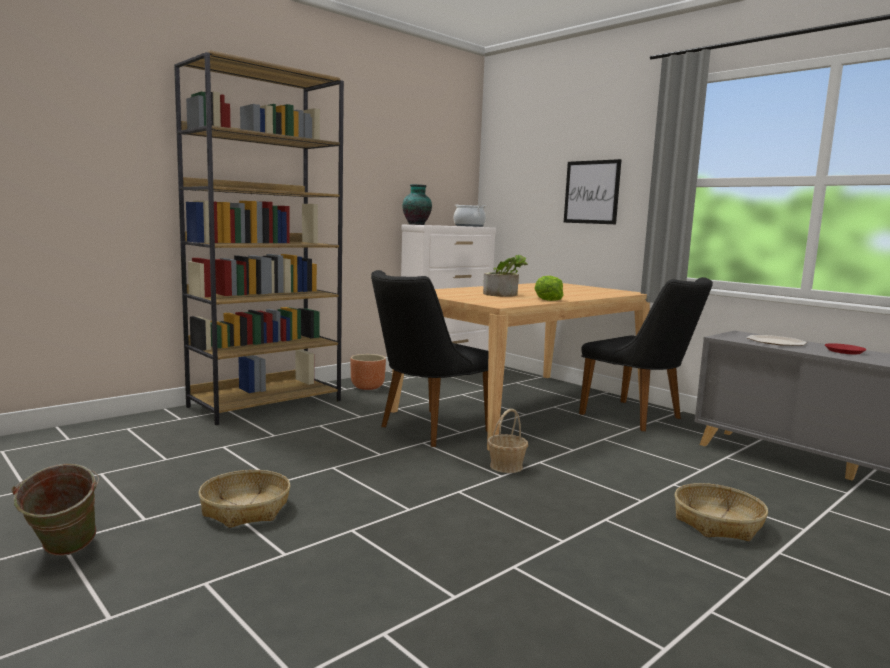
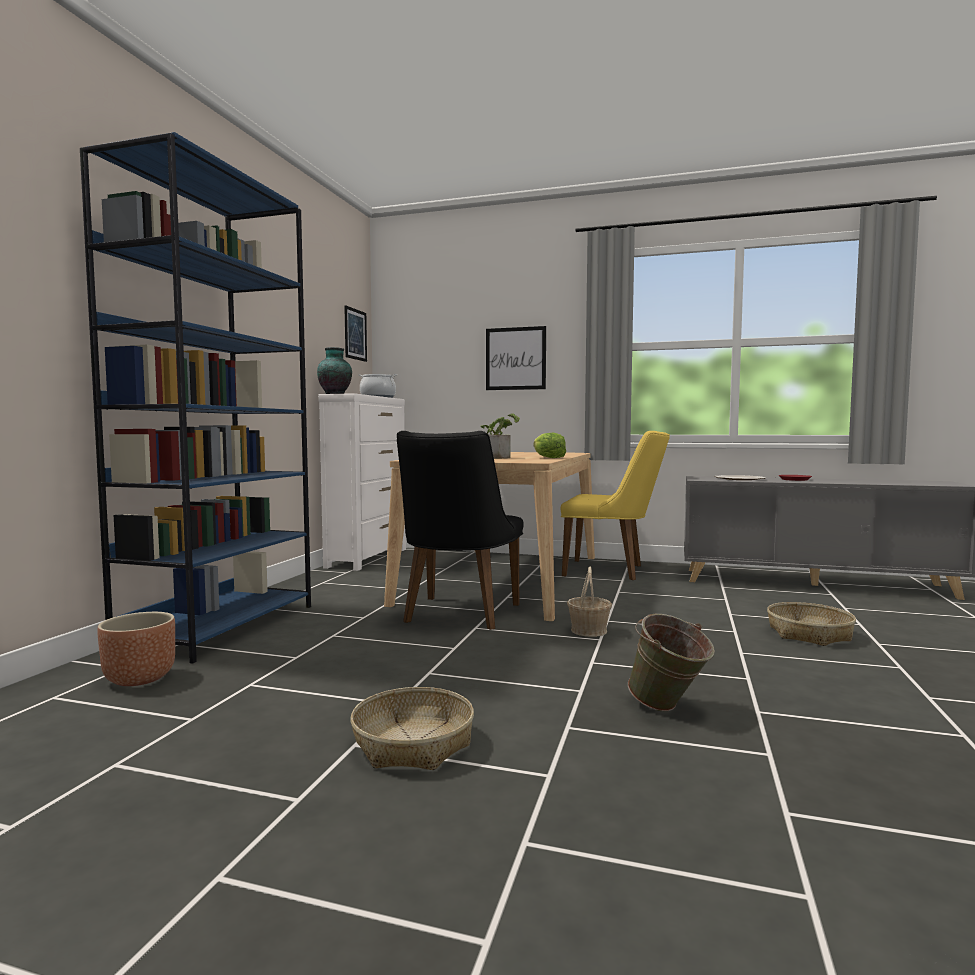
camera: 30 degrees left, 5 degrees down
(62, 554) = (253, 892): green bucket -> green bucket (668, 709)
(266, 403) = (220, 626): brown bookcase -> blue bookcase
(368, 387) = (317, 588): brown planter -> brown planter (140, 678)
(456, 168) = (355, 334): none -> picture
(639, 418) = (612, 570): black chair -> yellow chair

